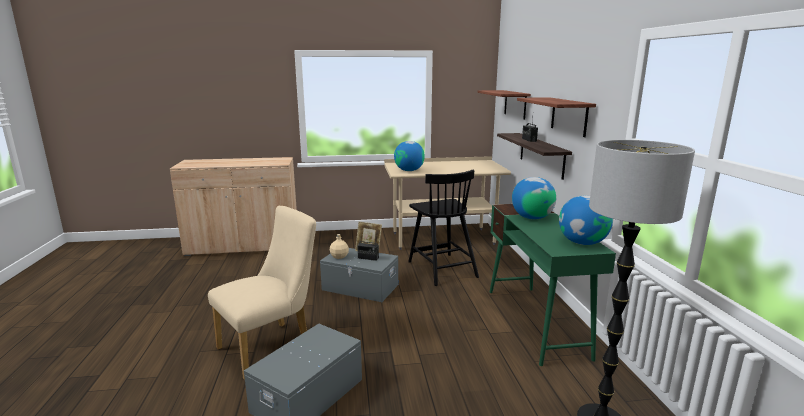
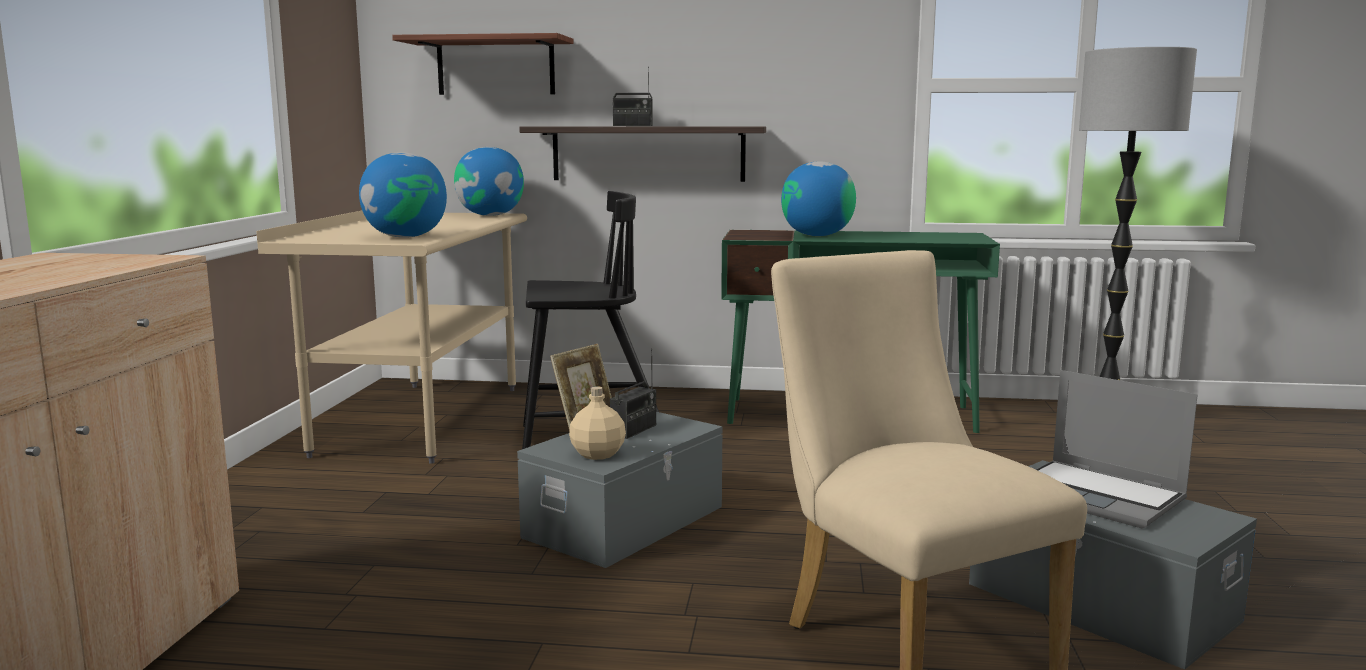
camera: 75 degrees left, 5 degrees down
(311, 351) = (1099, 497): none -> laptop
(569, 116) = (742, 67): shelf -> none
(582, 243) = (943, 234): globe -> globe (490, 215)

